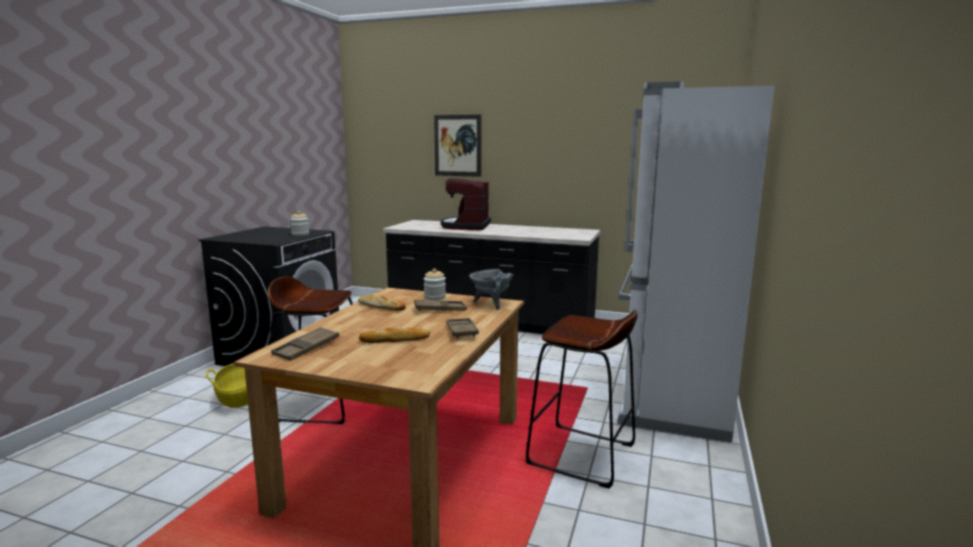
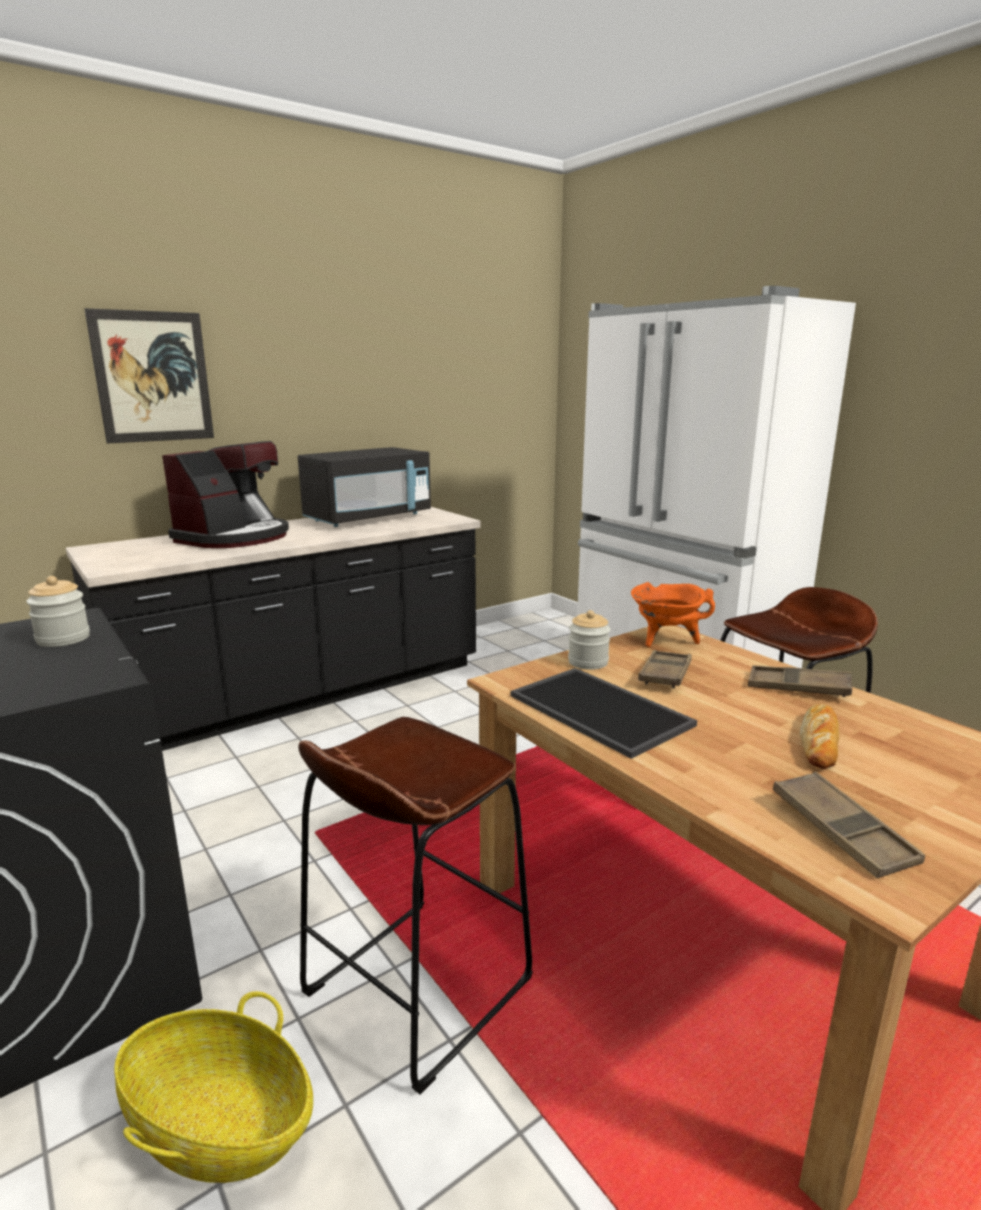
camera: 55 degrees left, 5 degrees up
(381, 306) = (602, 710): bread -> tray
(466, 226) = (234, 537): coffee machine -> coffee machine turned 105 degrees counterclockwise
(491, 304) = (666, 640): grey cooking pot -> orange cooking pot
(544, 230) = (368, 518): none -> black microwave

